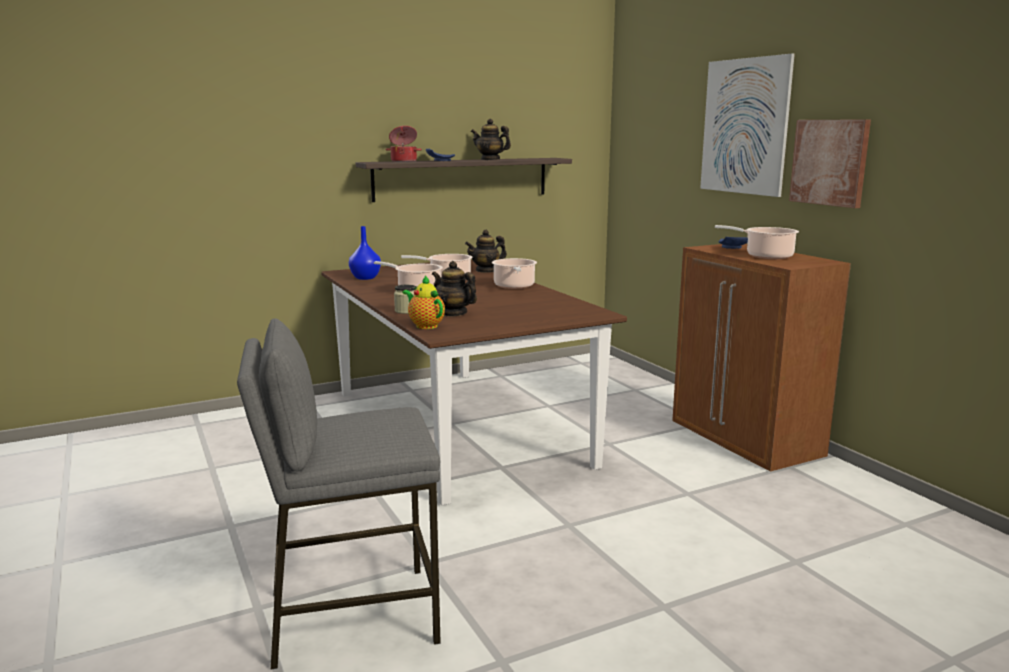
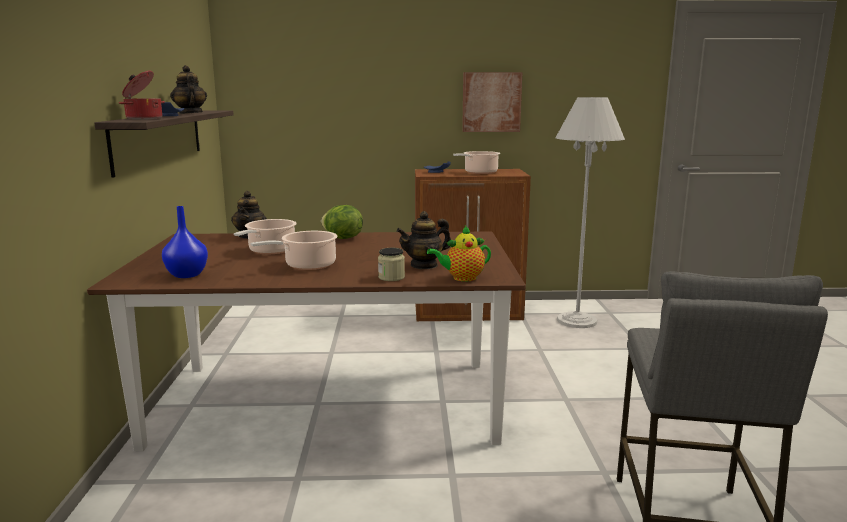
camera: 65 degrees left, 0 degrees up
(490, 159) = (190, 113): teapot -> teapot turned 105 degrees clockwise
(514, 286) = (342, 238): cooking pot -> lettuce
(745, 126) = (406, 77): picture -> none
(825, 504) = (576, 321): none -> white floor lamp

